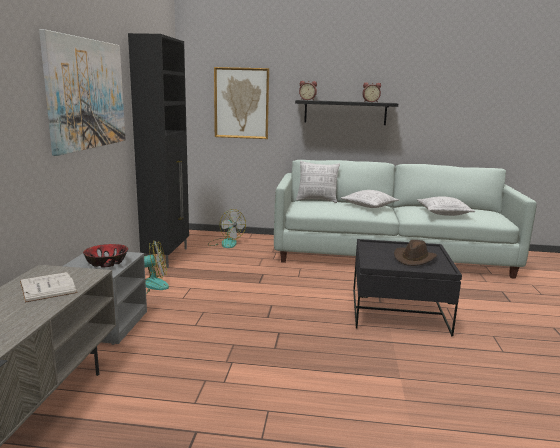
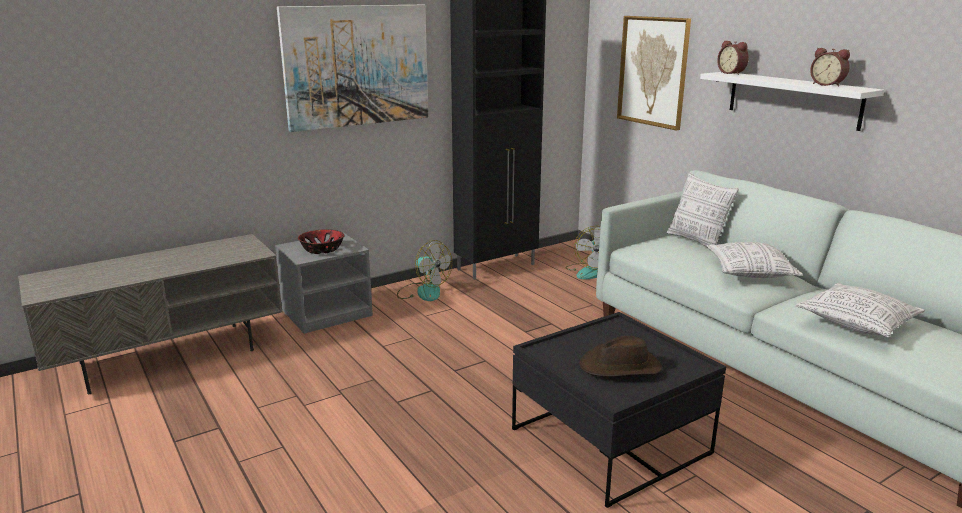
camera: 50 degrees right, 5 degrees up
(48, 287) = (213, 254): white book -> none
(345, 112) = (793, 99): black shelf -> white shelf

